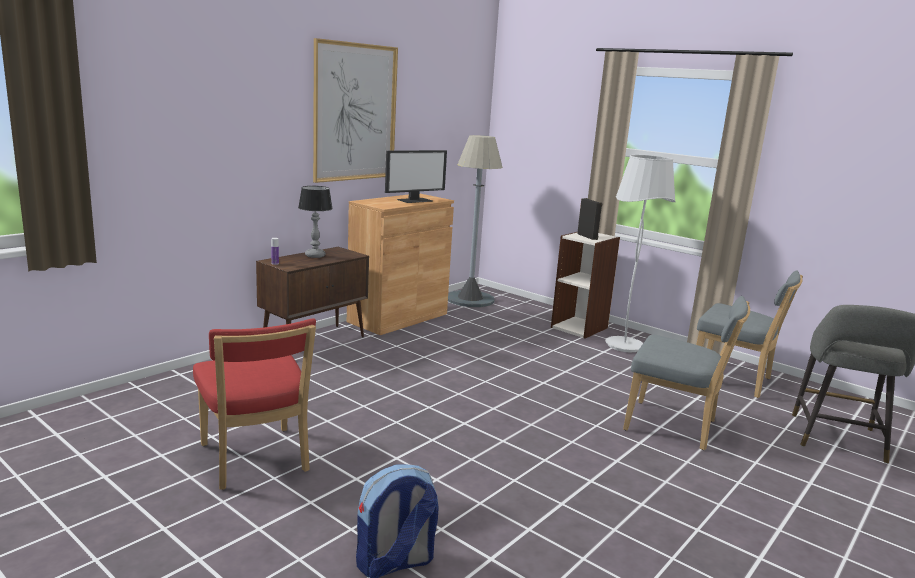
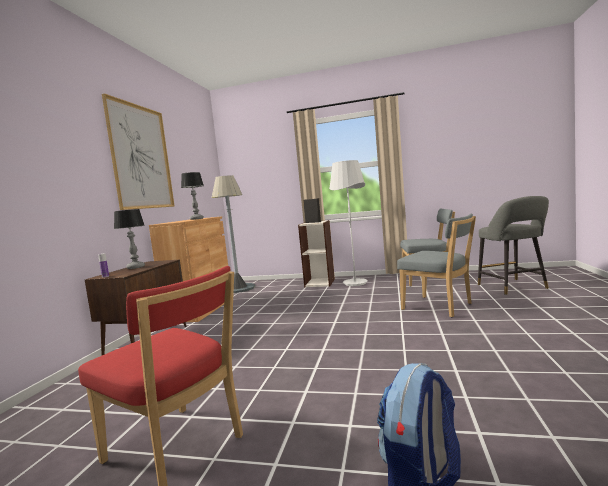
camera: 25 degrees left, 10 degrees down
(415, 200) = (196, 219): monitor -> table lamp
(675, 427) = (440, 307): grey chair -> grey chair turned 45 degrees clockwise

